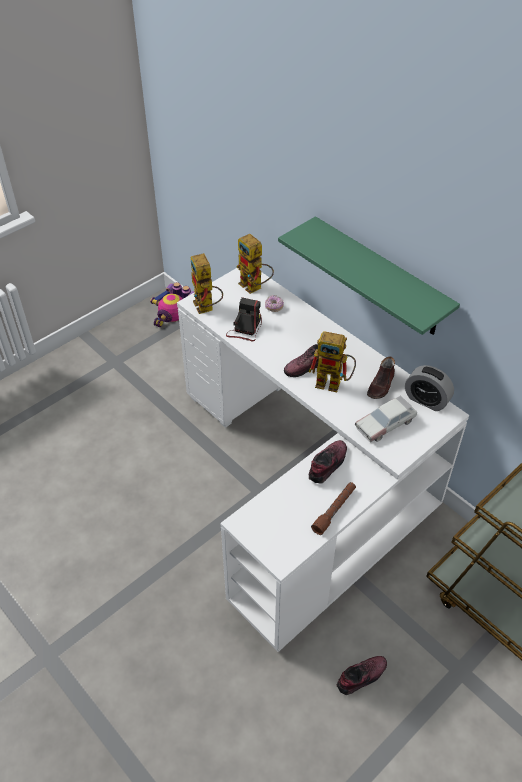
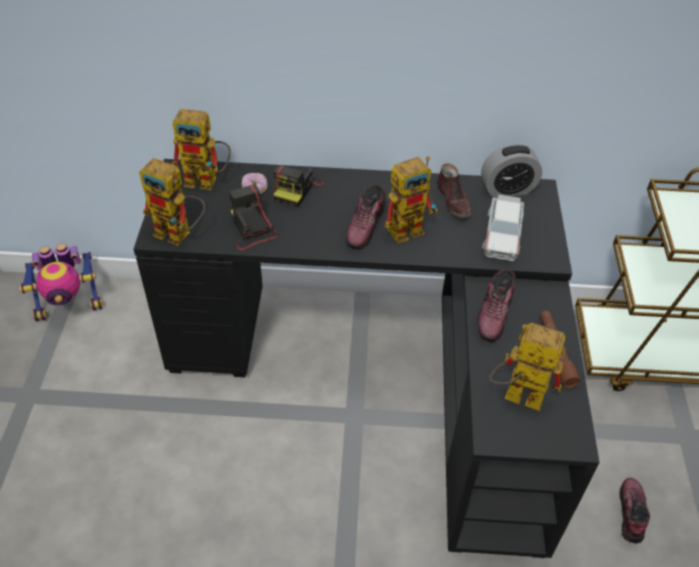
camera: 45 degrees left, 0 degrees up
(279, 513) = (515, 396): none -> toy robot
(296, 321) = (297, 189): none -> camera
(306, 482) = (385, 372): white desk -> black desk
(327, 464) = (495, 313): shoe -> shoe turned 150 degrees counterclockwise
(380, 277) = (399, 75): green shelf -> none

